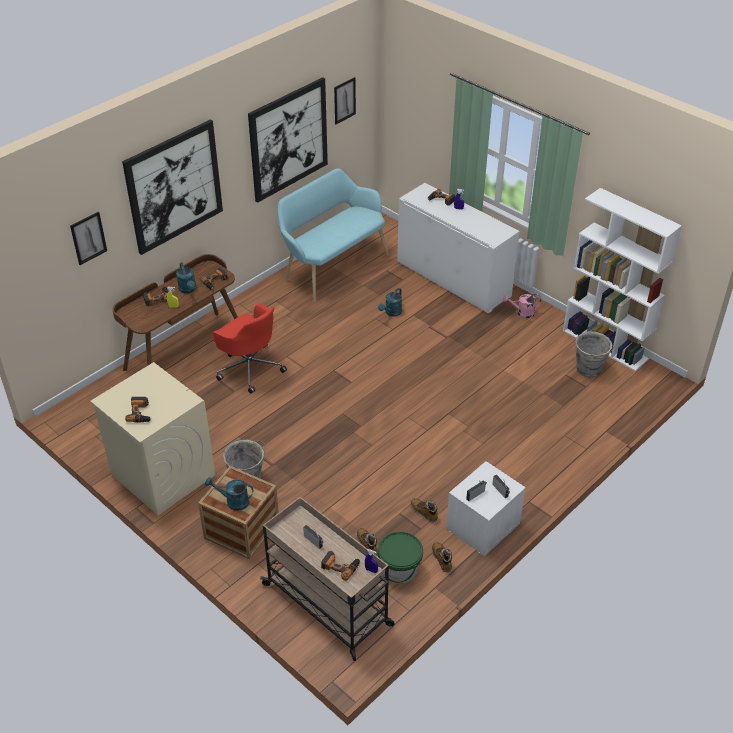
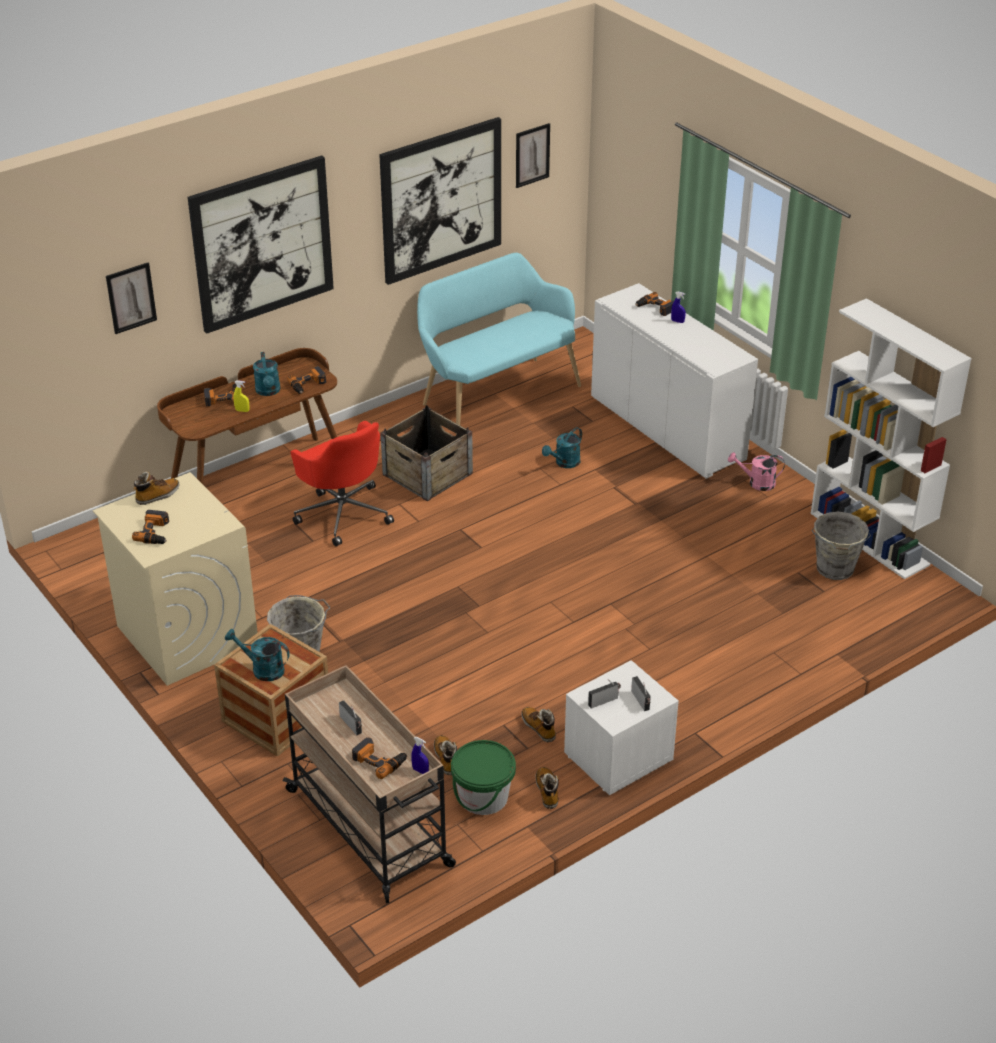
camera: 10 degrees right, 5 degrees down
(135, 383) = (157, 496): none -> boot
(300, 331) = (427, 473): none -> crate

